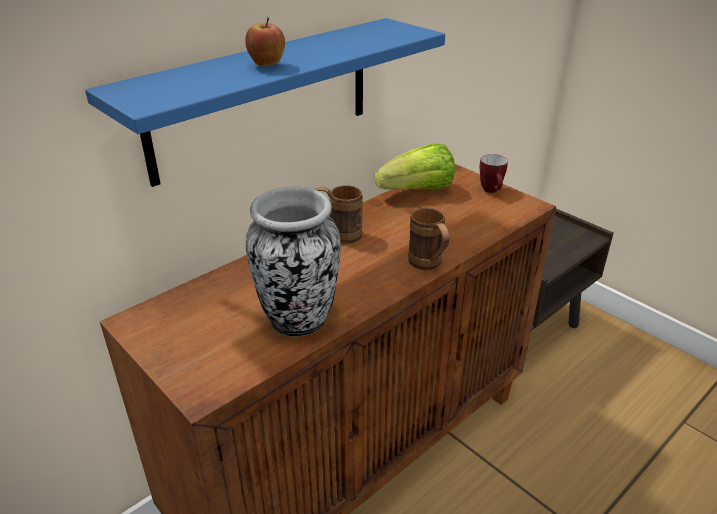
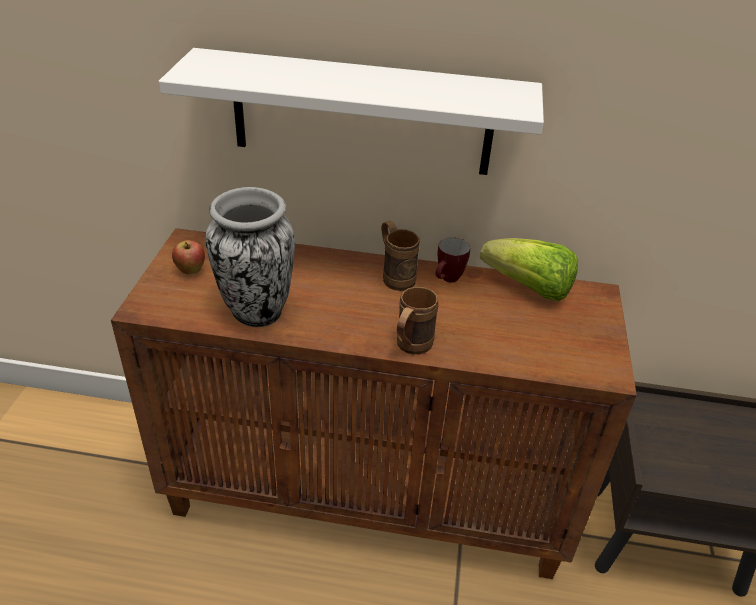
camera: 50 degrees right, 5 degrees up
(263, 98) = (361, 113): blue shelf -> white shelf
(267, 66) = (321, 81): apple -> apple (191, 271)
(492, 191) = (598, 336): mug -> mug (448, 280)

